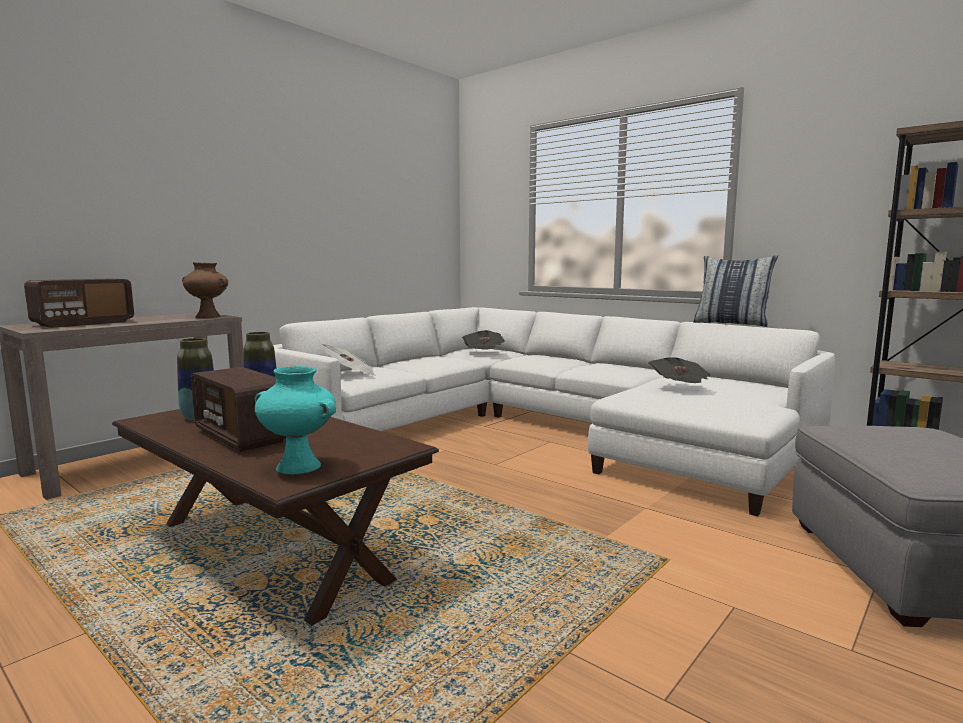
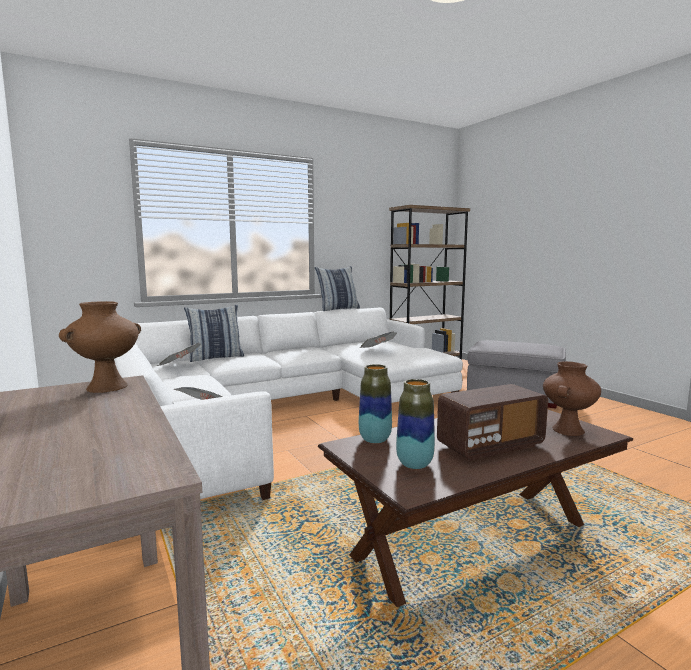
camera: 70 degrees left, 0 degrees up
(83, 323) = (66, 452): radio -> none
(300, 466) = (567, 430): turquoise vase -> brown vase
(535, 355) = (216, 357): none -> pillow

